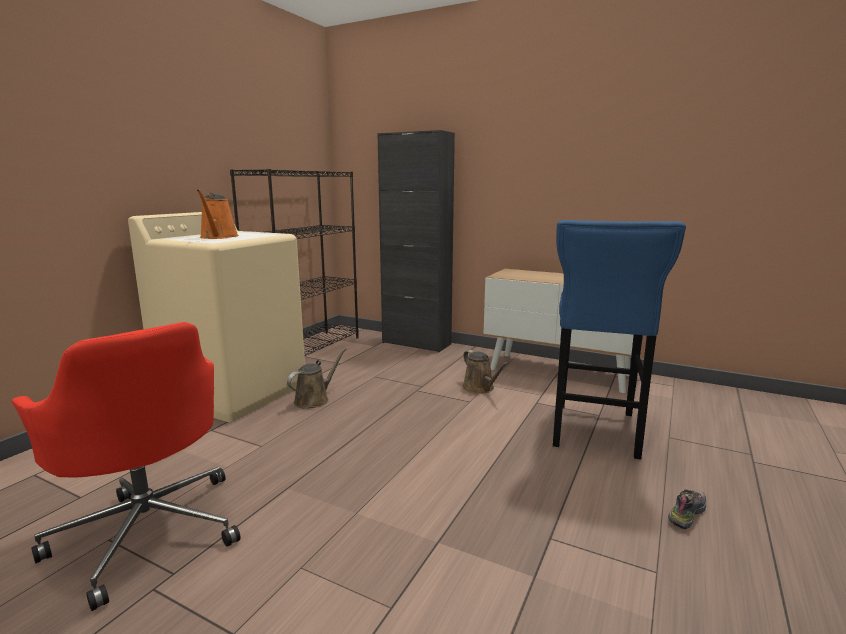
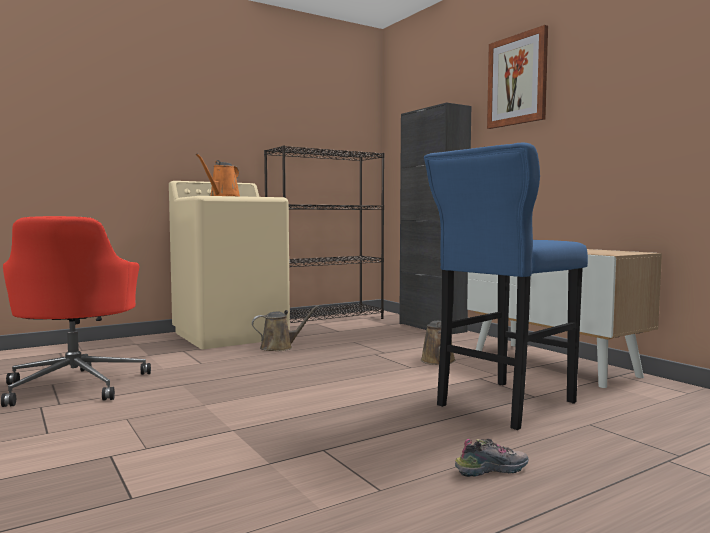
camera: 30 degrees right, 10 degrees down
(507, 114) = (517, 80): none -> picture

